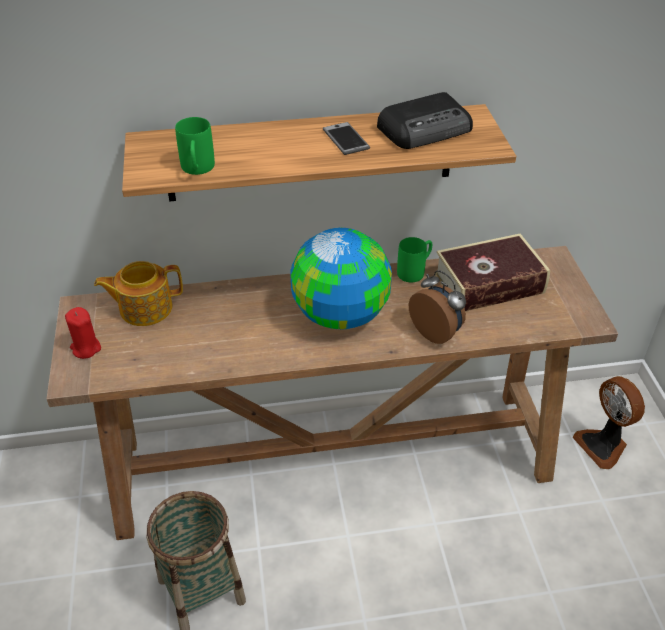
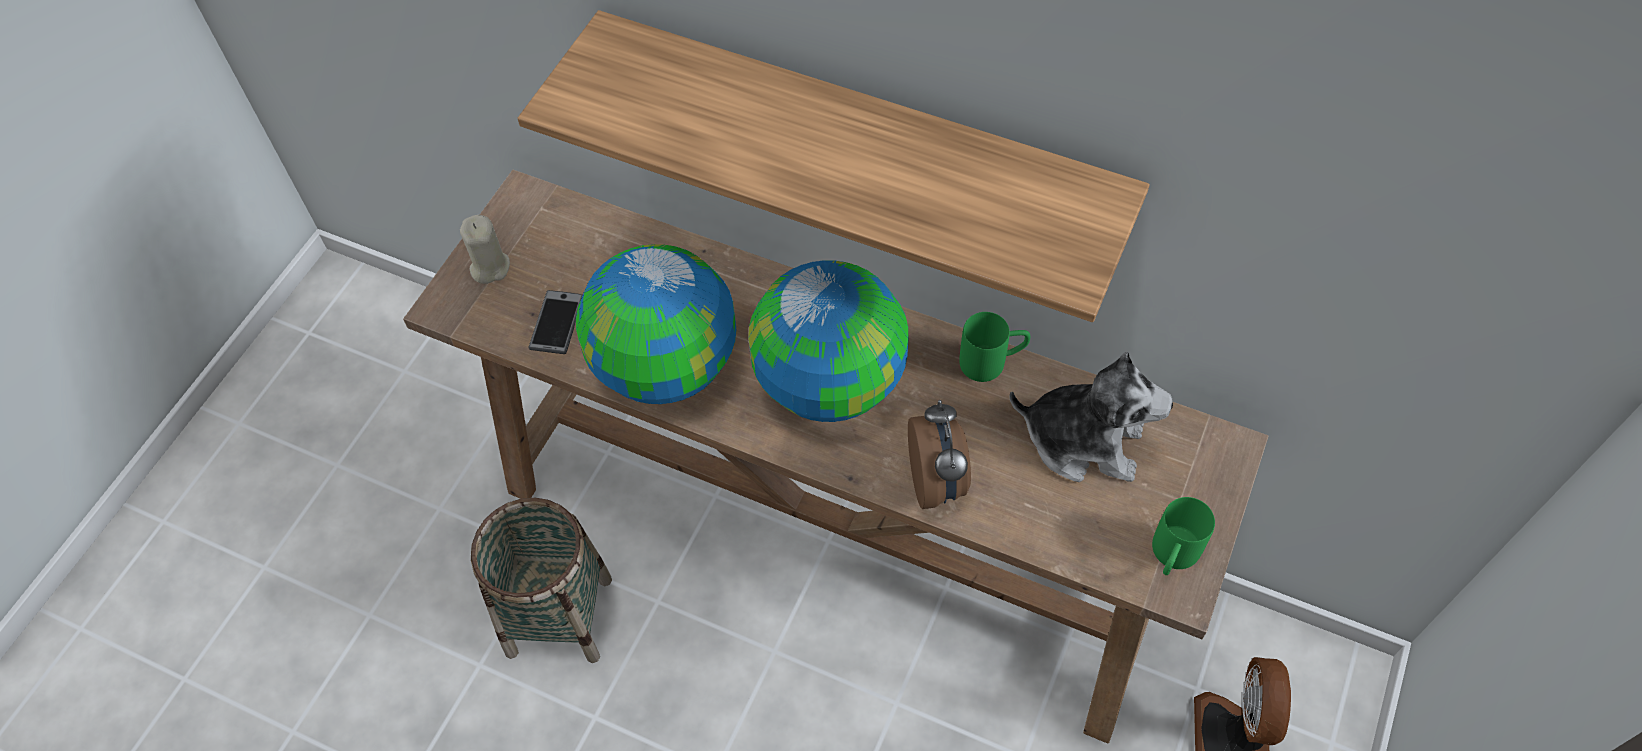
camera: 35 degrees right, 15 degrees up
(86, 348) = (489, 267): red candle -> beige candle
(144, 308) = (596, 239): teapot -> none
(197, 170) = (630, 126): green mug -> green mug (1171, 557)
(241, 348) = (666, 367): none -> globe
(346, 139) = (871, 160): phone -> phone (556, 323)
(426, 129) = (1007, 195): radio -> none
(489, 283) = (1083, 440): book -> plush toy

